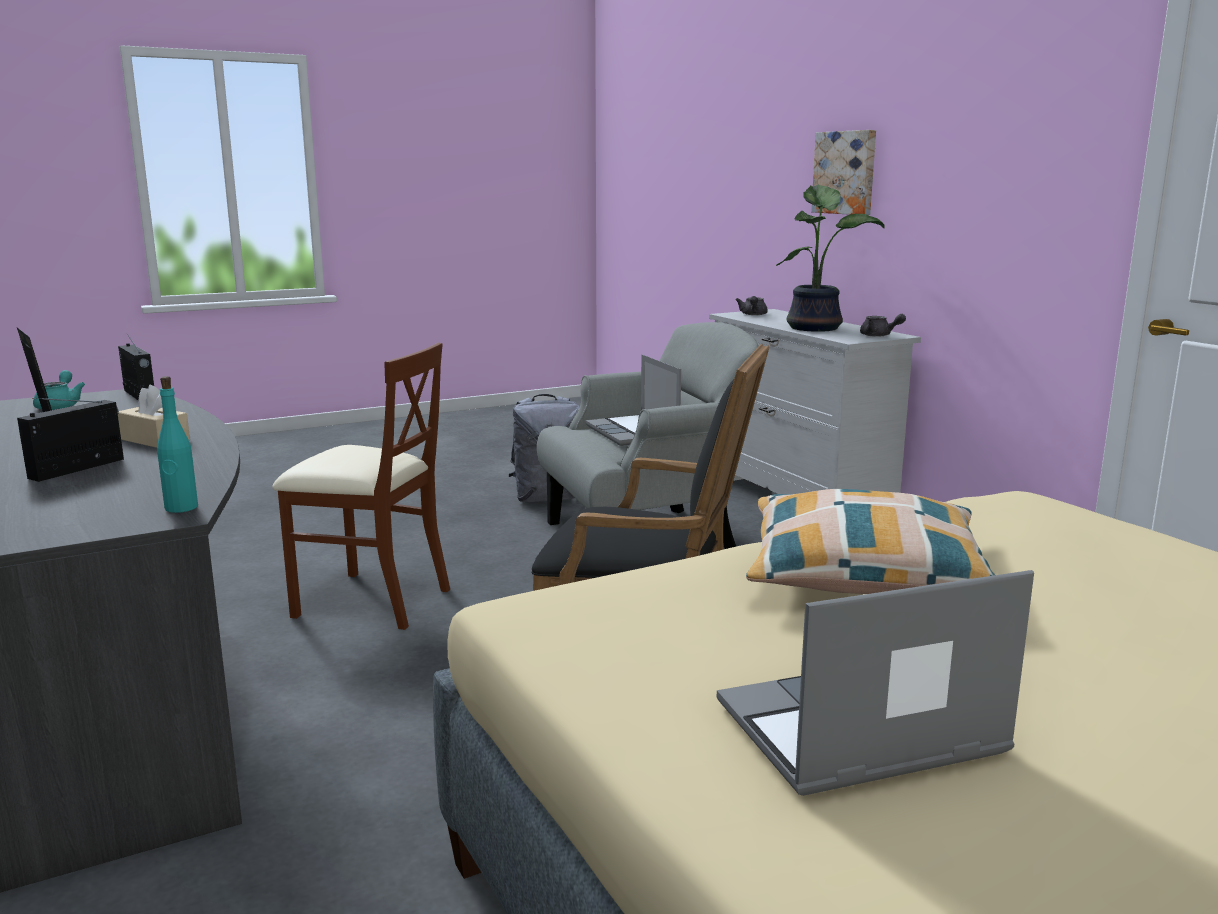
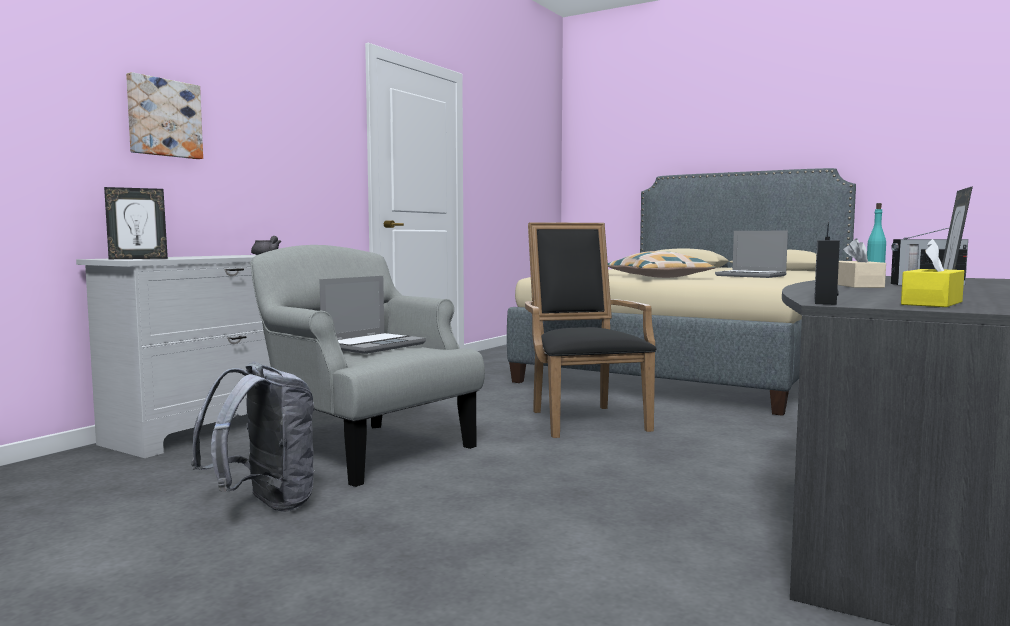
camera: 120 degrees left, 10 degrees down
(60, 405) = (932, 303): turquoise teapot -> yellow tissue box
(371, 601) = (634, 495): brown chair -> none
(753, 314) = (138, 258): grey teapot -> picture frame
(816, 327) = (229, 256): potted plant -> none

